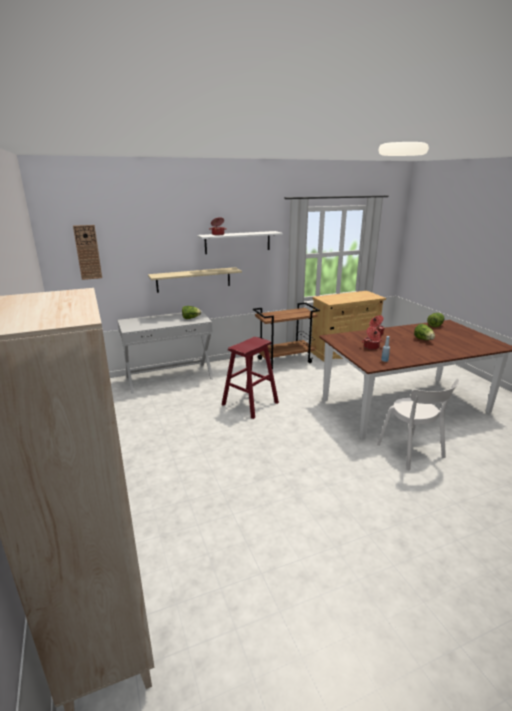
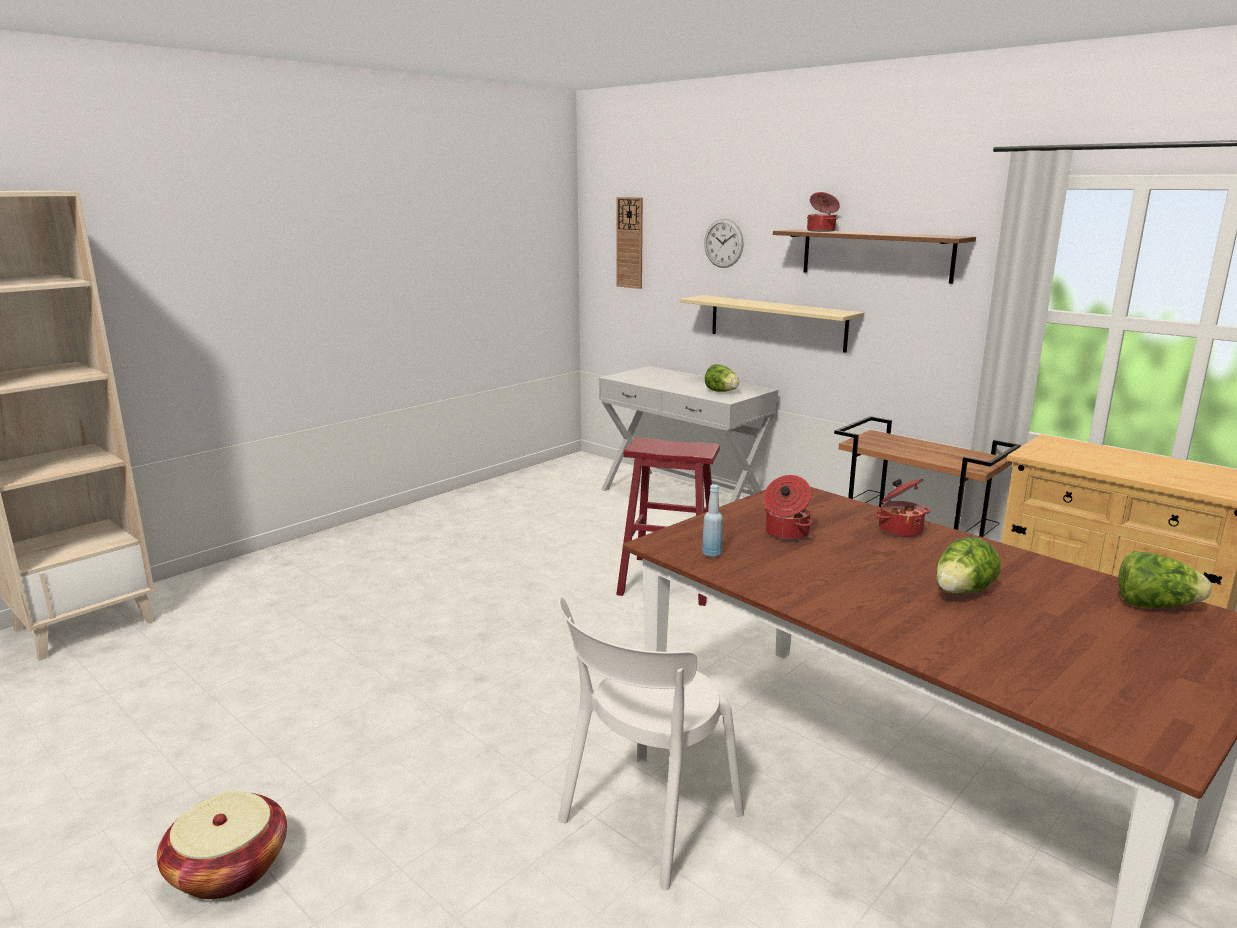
camera: 65 degrees right, 5 degrees down
(157, 245) = (723, 243): none -> wall clock
(237, 242) = (876, 255): white shelf -> brown shelf
(423, 565) = (229, 869): none -> basket

